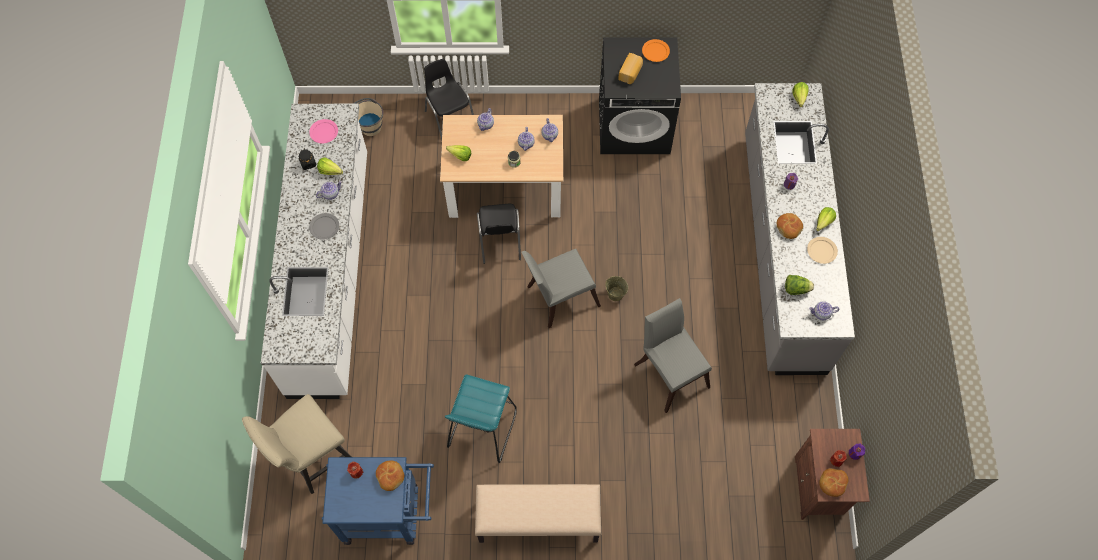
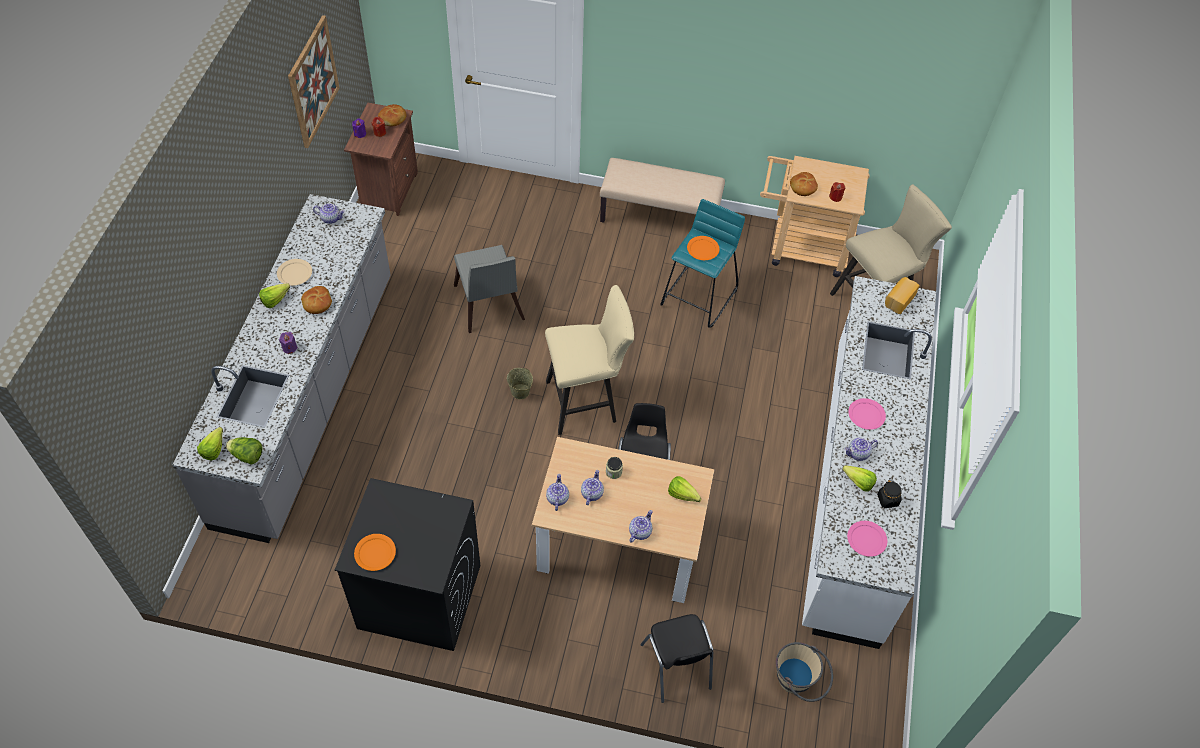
camera: 170 degrees left, 10 degrees down
(324, 227) = (866, 415): grey plate -> pink plate
(389, 514) = (800, 248): blue cart -> beige cart
(481, 400) = (703, 249): none -> orange plate
(558, 297) = (586, 402): grey chair -> beige stool
(630, 73) = (423, 527): bread -> bread (898, 300)
(796, 289) = (344, 244): lettuce -> lettuce (247, 456)
(890, 360) = (313, 82): none -> picture

